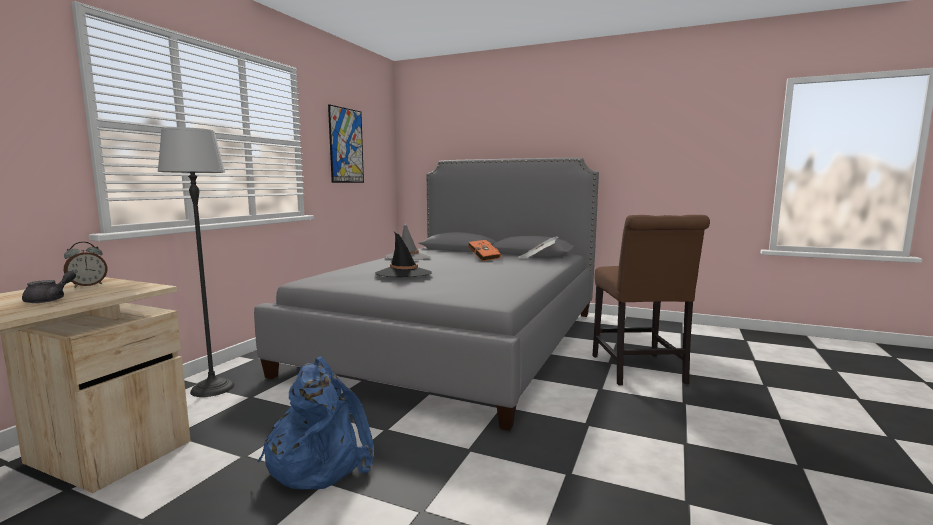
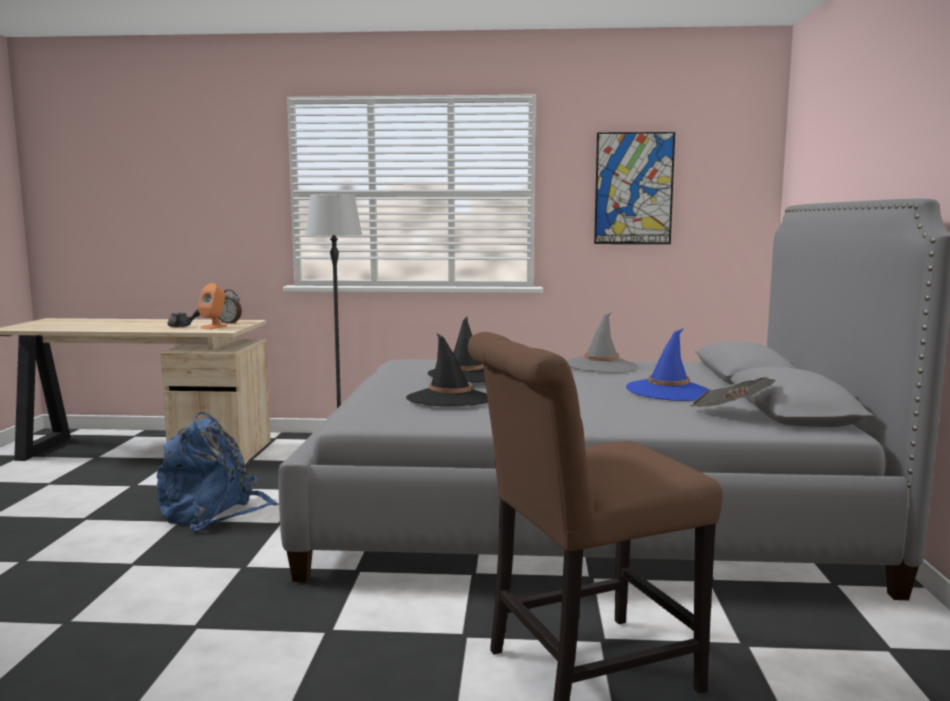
camera: 70 degrees right, 0 degrees up
(103, 290) = (214, 327): none -> orange speaker
(460, 282) = (450, 399): none -> black hat
(483, 258) = (668, 391): orange book -> blue hat

